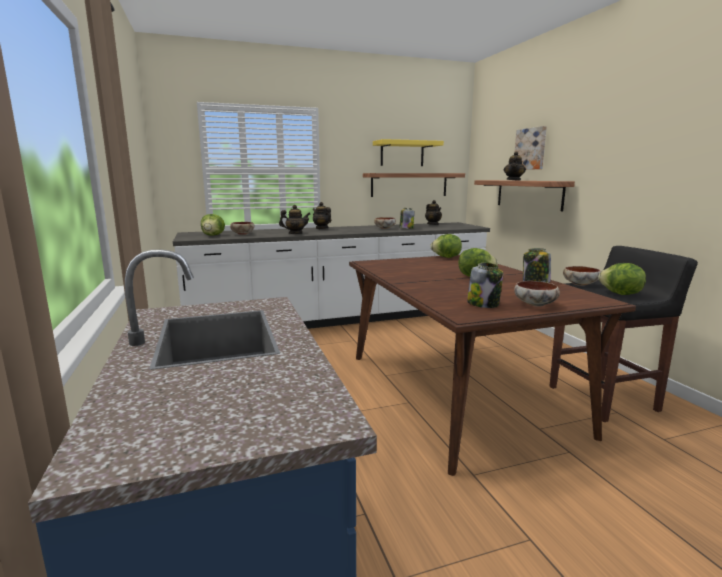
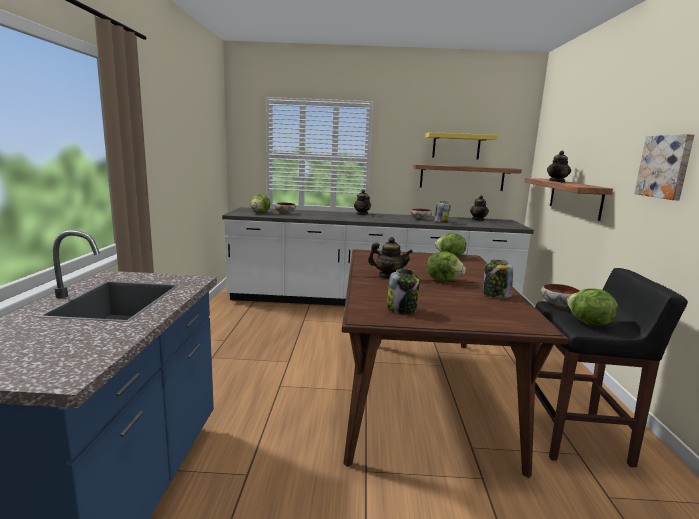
camera: 20 degrees right, 0 degrees up
(295, 233) = (328, 217): teapot -> teapot (389, 276)
(531, 149) = (581, 148): picture -> picture (665, 166)
(535, 305) = (452, 319): bowl -> none

